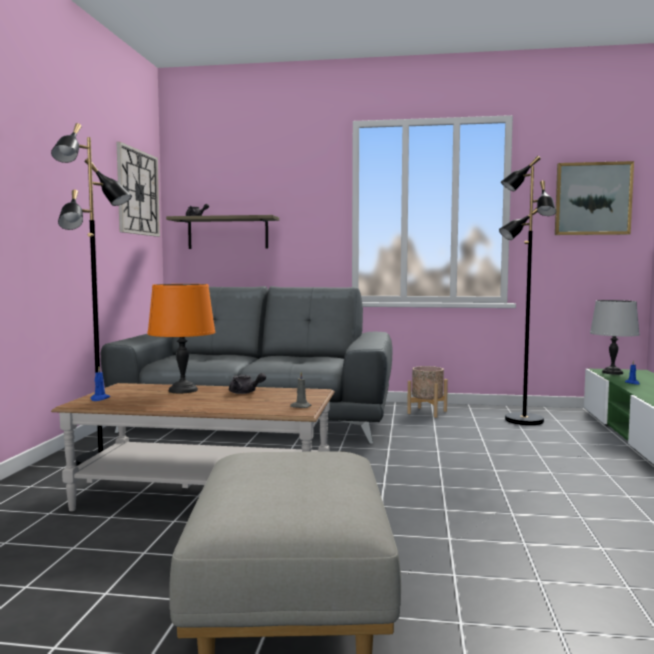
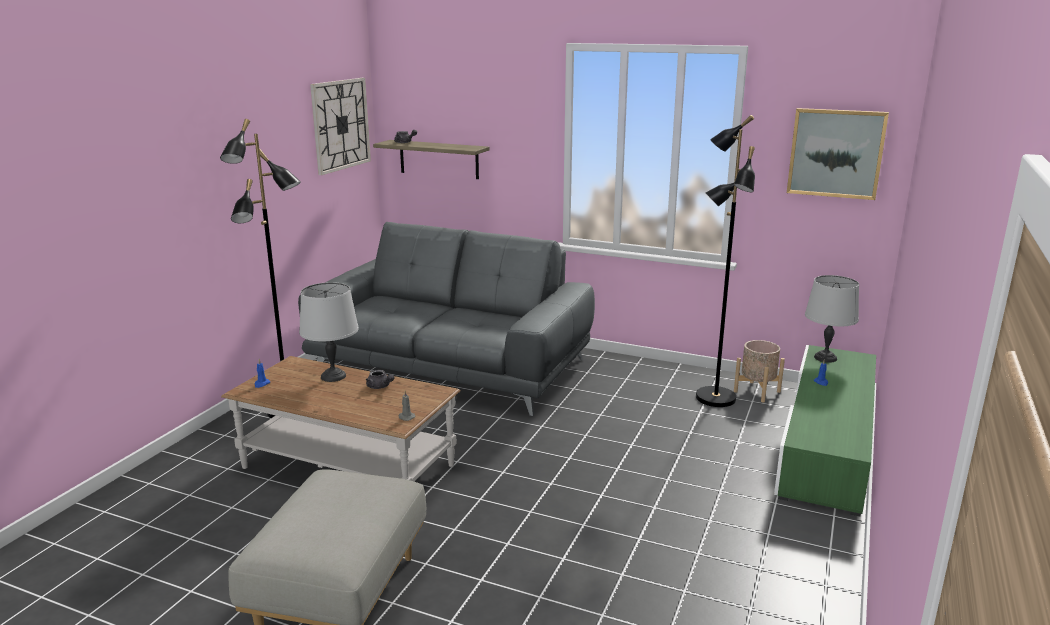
camera: 15 degrees right, 15 degrees up
(182, 390) = (332, 376): orange table lamp -> grey table lamp
(427, 412) = (624, 373): beige planter -> beige planter (756, 391)

